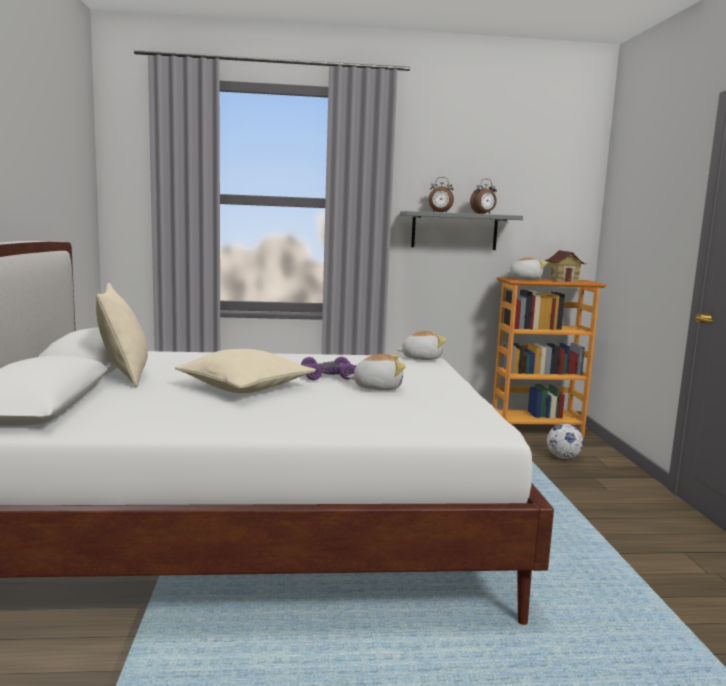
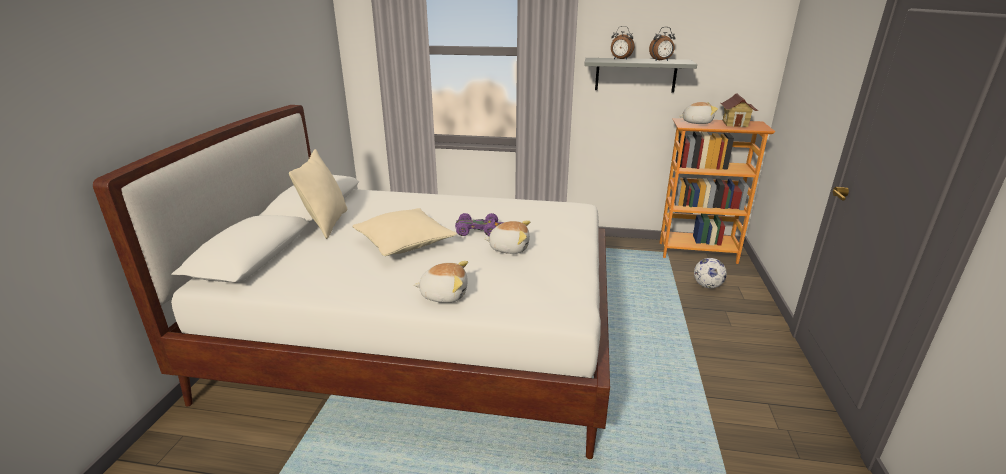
camera: 15 degrees right, 15 degrees up
(421, 358) = (572, 207): plush toy -> plush toy (444, 294)

